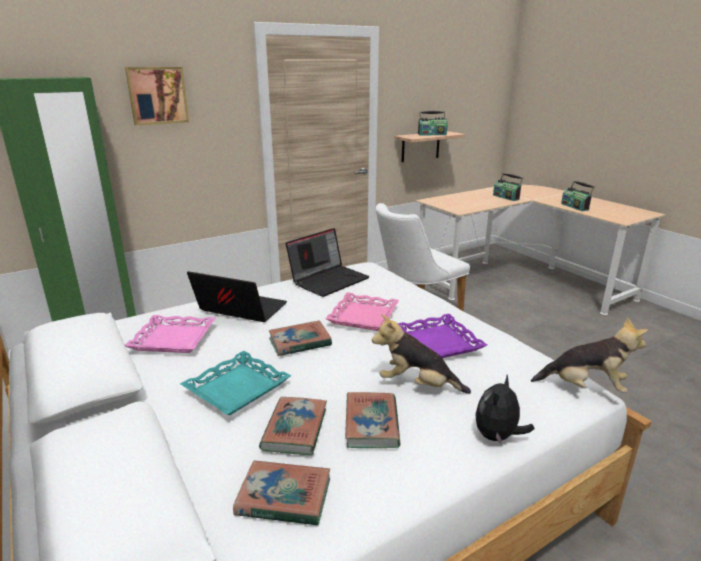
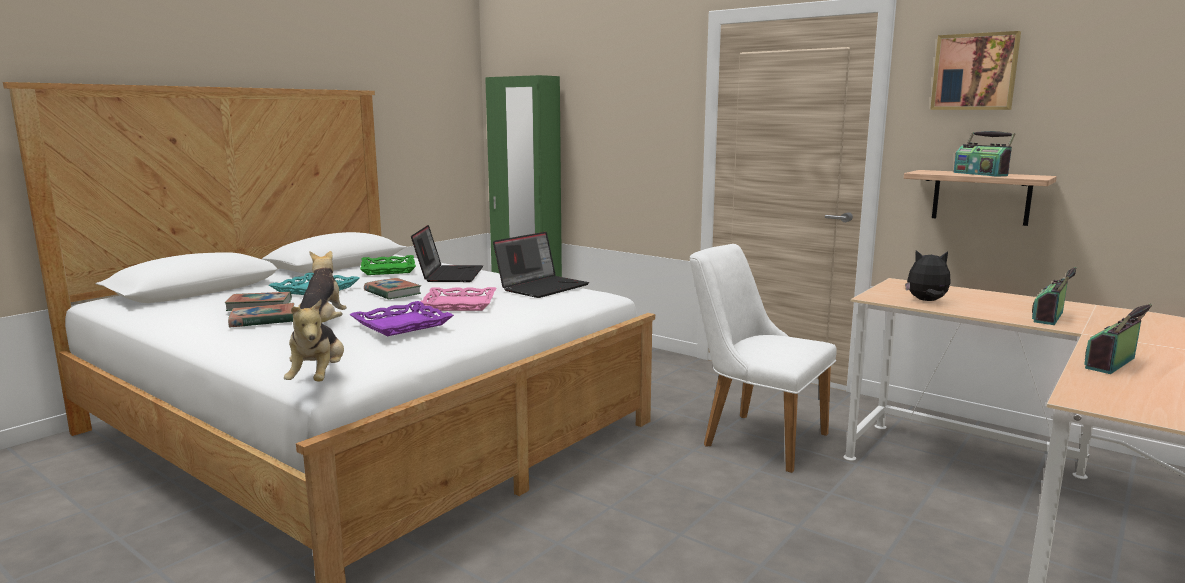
camera: 70 degrees right, 10 degrees down
(157, 95) = (609, 94): picture -> picture (975, 72)
(173, 338) = (389, 269): pink tray -> green tray
(284, 497) = (188, 313): book -> none
(329, 280) = (542, 287): laptop -> laptop turned 75 degrees counterclockwise
(497, 436) = (239, 353): plush toy -> plush toy (926, 301)

